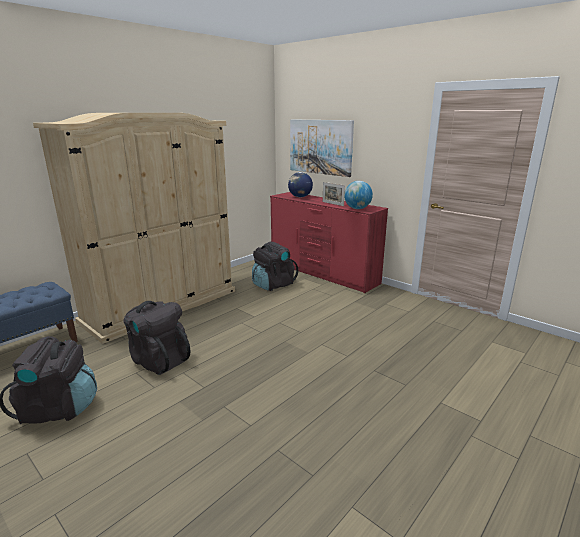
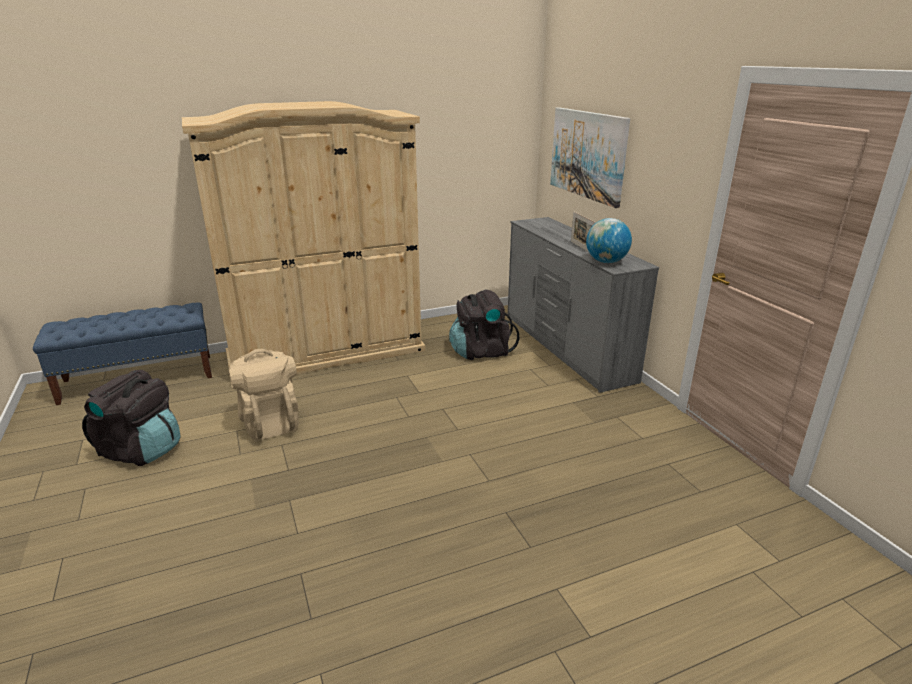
camera: 25 degrees right, 5 degrees up
(159, 360) = (270, 422): black backpack -> beige backpack
(300, 197) = (549, 228): globe -> none
(322, 273) = (566, 347): red dresser -> grey dresser

